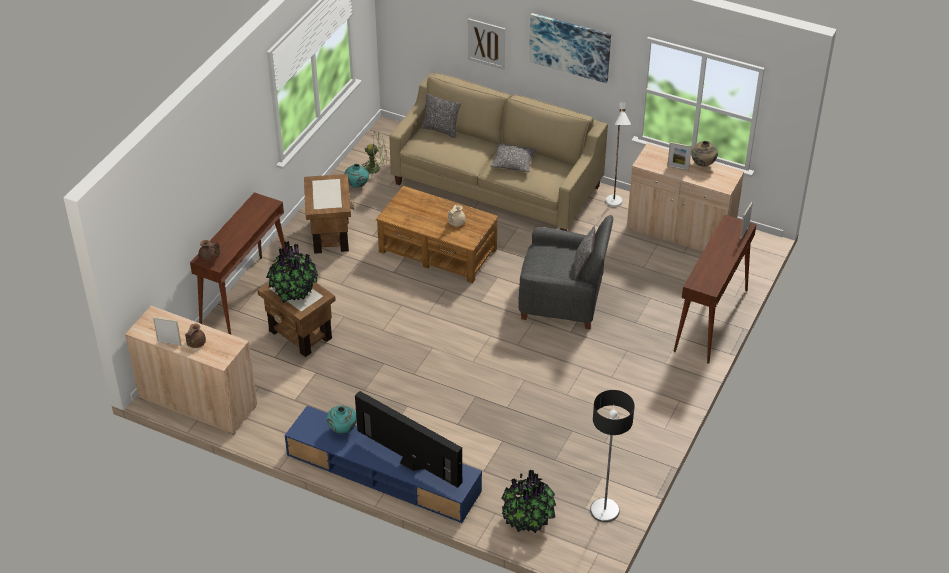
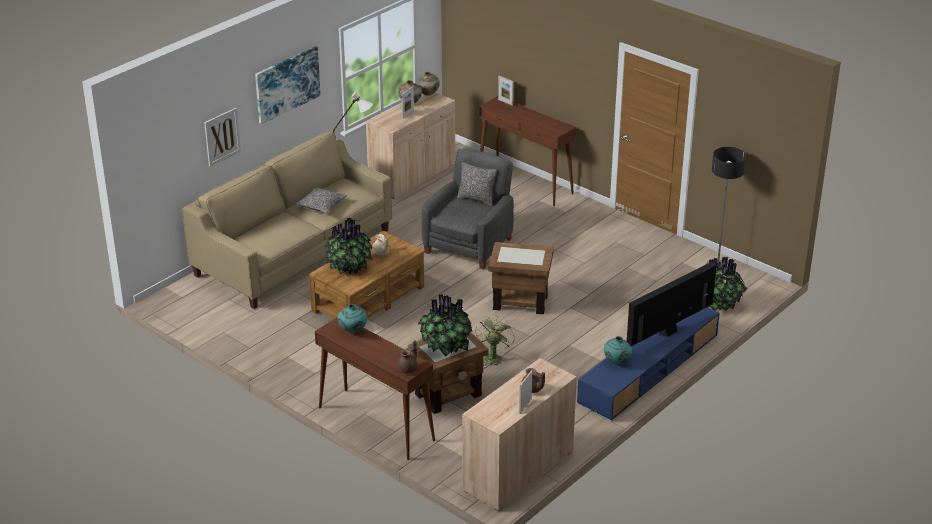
camera: 75 degrees left, 10 degrees down
(331, 235) = (310, 358): brown side table -> brown side table (520, 302)
(357, 186) = (241, 332): turquoise vase -> turquoise vase (353, 331)
(376, 168) = (221, 317): green fan -> green fan (493, 357)
(421, 208) = (349, 268): none -> potted plant
(441, 130) = (244, 236): pillow -> none
(730, 173) = (428, 95): none -> beige vase

